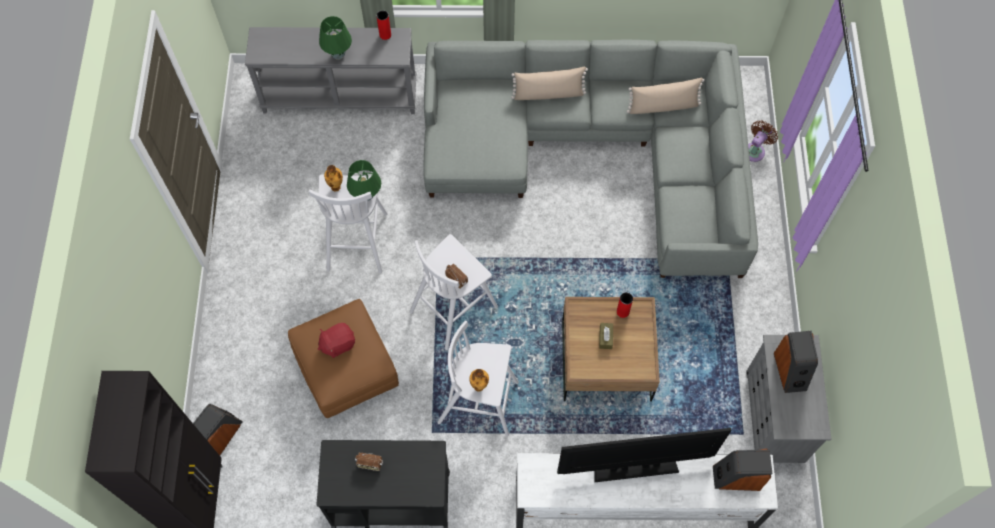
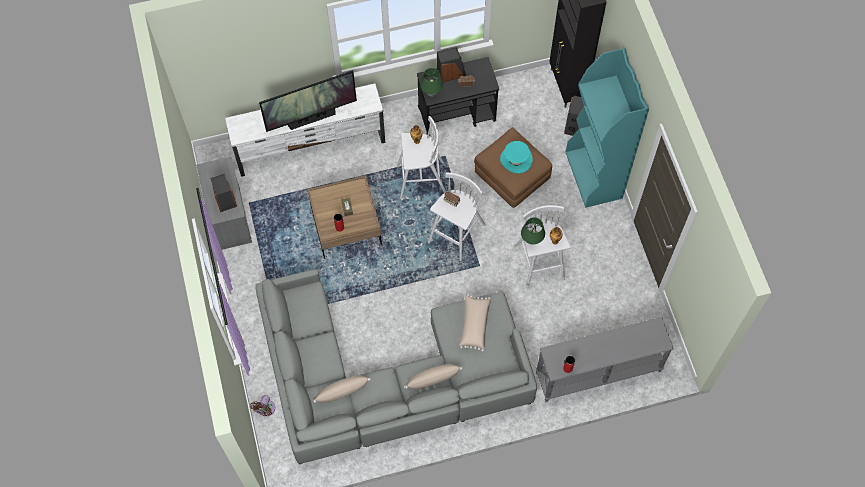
camera: 165 degrees right, 0 degrees up
(229, 343) = (594, 175): none -> turquoise bookcase
(337, 344) = (516, 159): red plush toy -> turquoise hat
(338, 55) = (595, 342): green table lamp -> green table lamp (431, 93)
(476, 142) = (474, 325): none -> beige pillow
(736, 477) = (251, 128): speaker -> speaker (451, 73)

